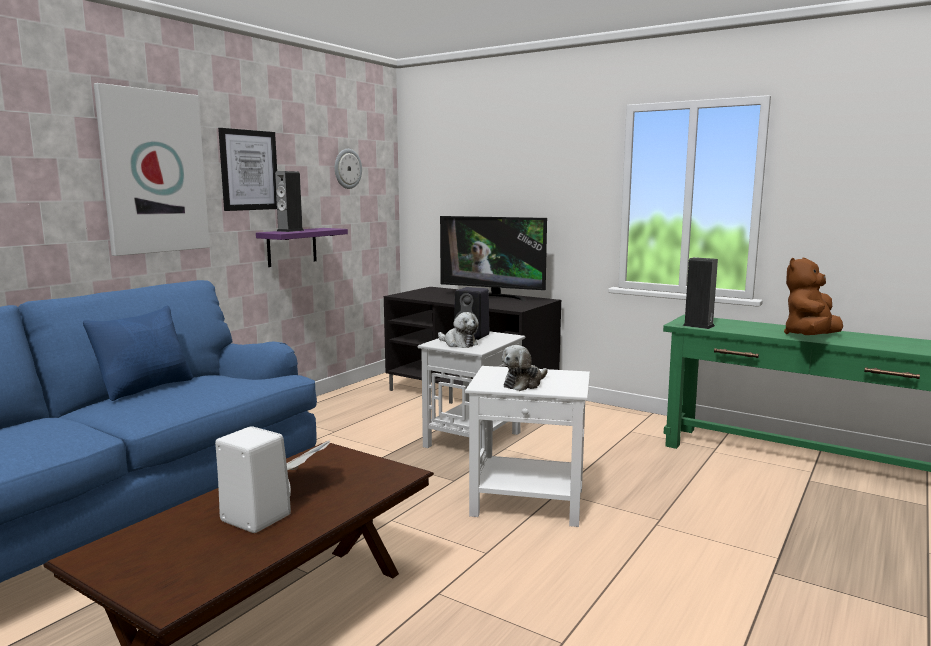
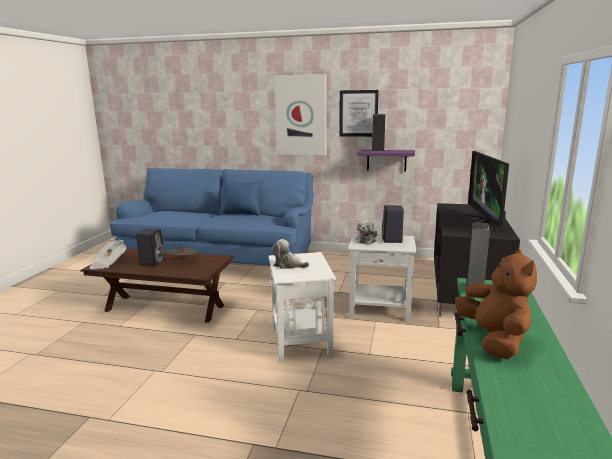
camera: 70 degrees right, 5 degrees up
(178, 579) = (108, 264): none -> newspaper
(253, 518) = (152, 262): white speaker -> black speaker
(347, 168) = (443, 110): wall clock -> none
(810, 337) = (494, 340): brown plush toy -> brown plush toy turned 60 degrees clockwise

